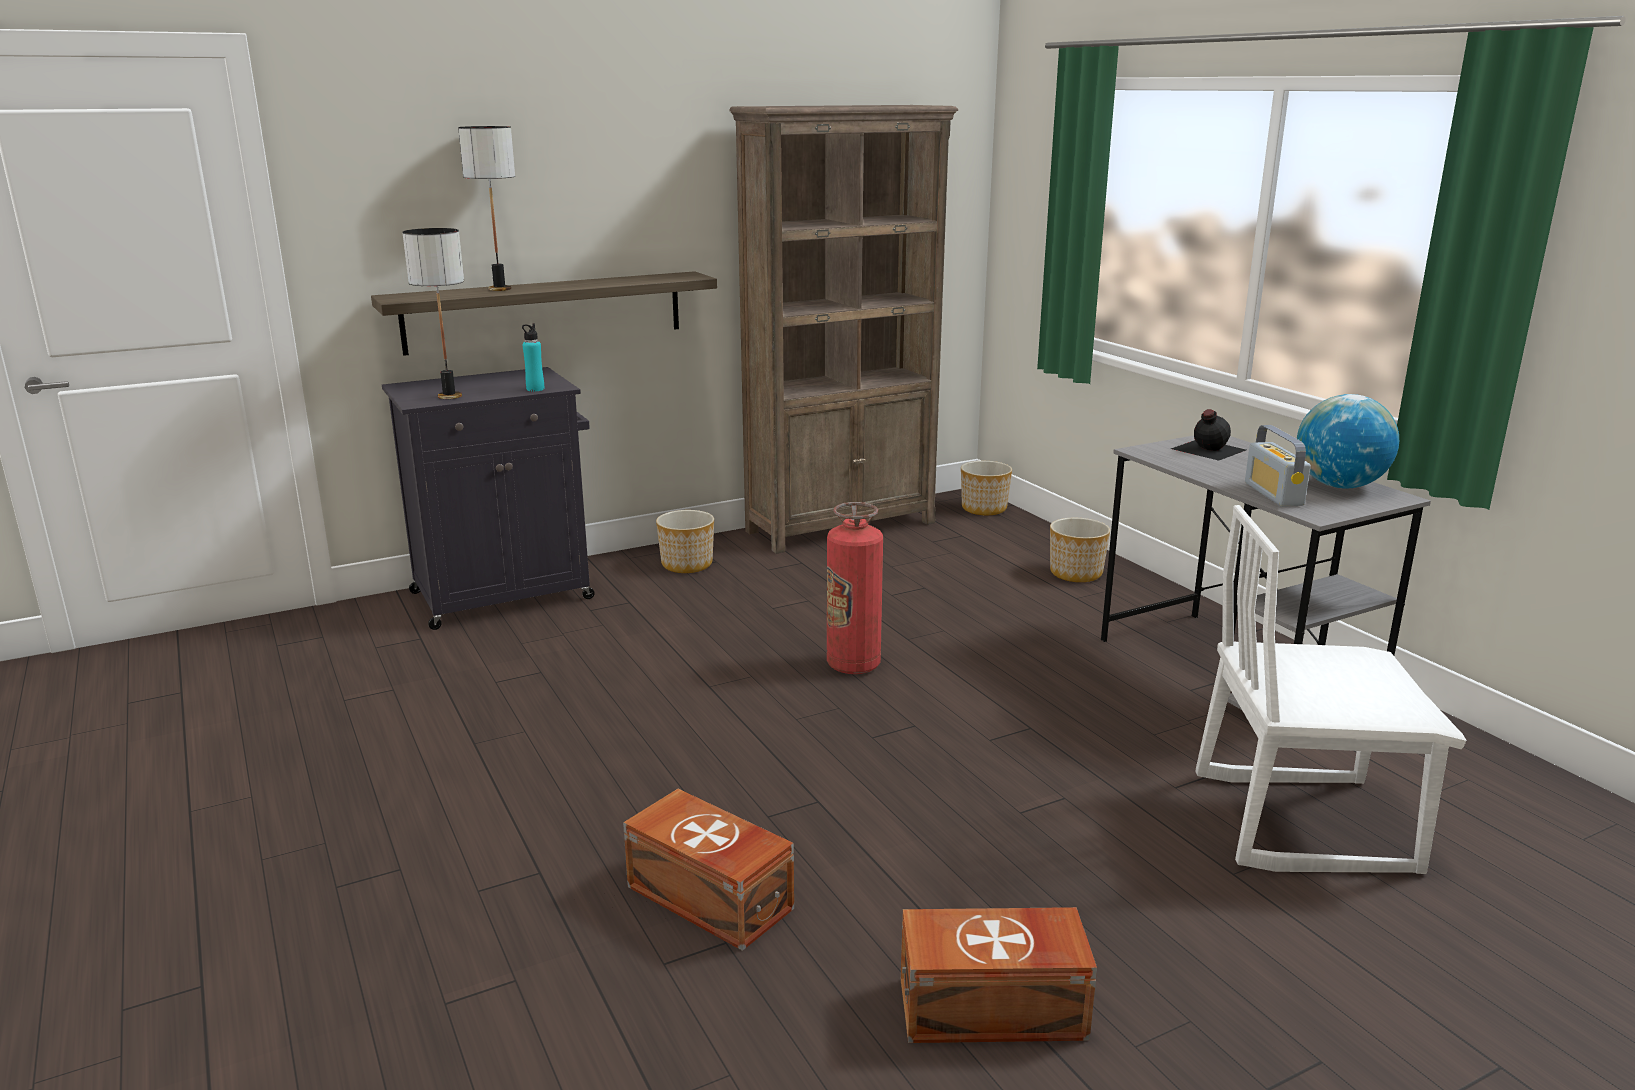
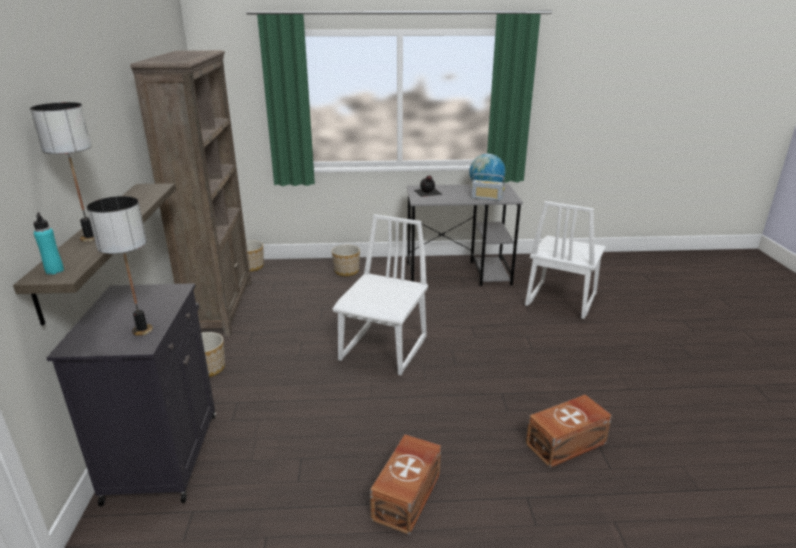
camera: 65 degrees left, 5 degrees up
(535, 389) = (172, 297): turquoise bottle -> turquoise bottle (54, 271)
(853, 665) = (384, 349): fire extinguisher -> white chair
(995, 1010) = (651, 392): brown storage box -> brown storage box (408, 496)

